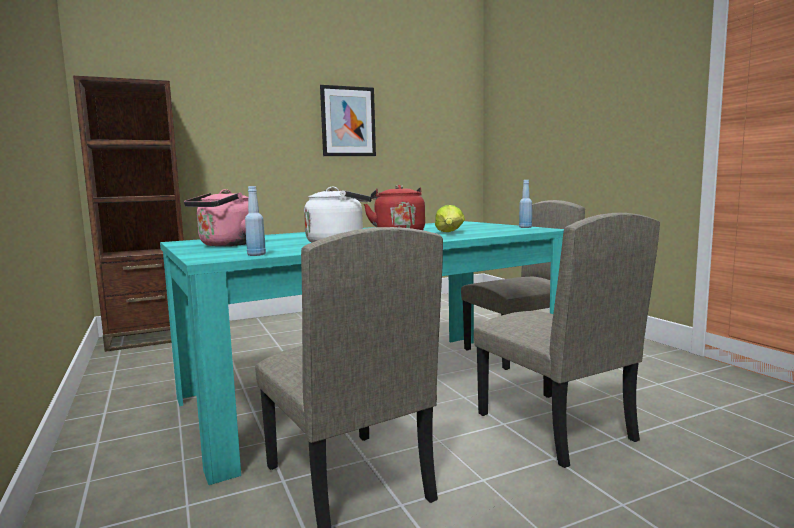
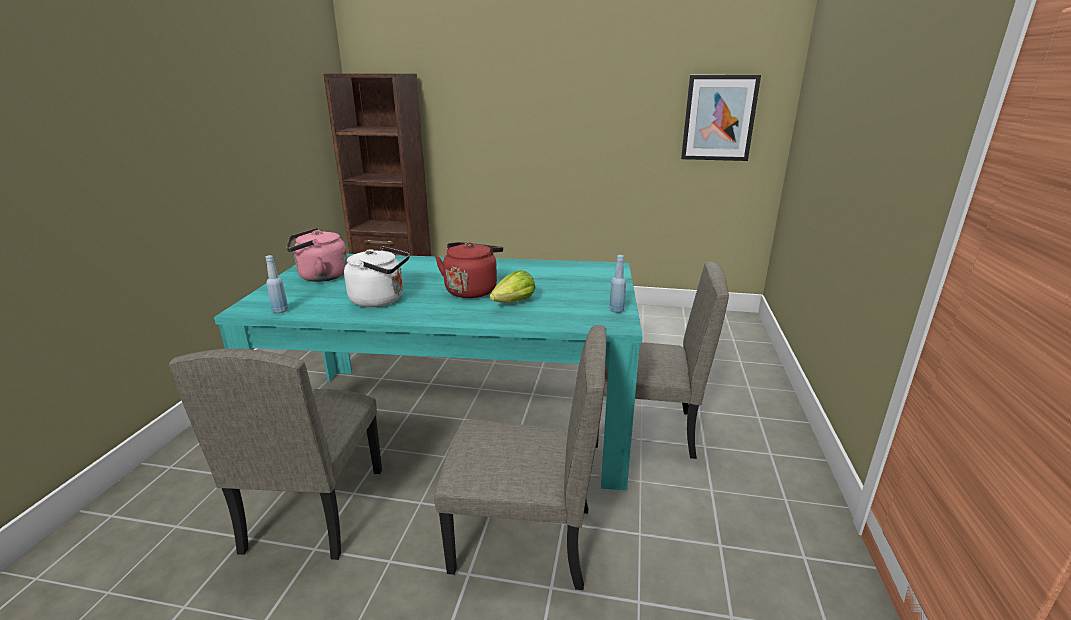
camera: 35 degrees right, 15 degrees up
(348, 121) = (599, 100): picture -> picture (719, 118)
(553, 427) = (522, 540): beige chair -> beige chair turned 90 degrees counterclockwise

